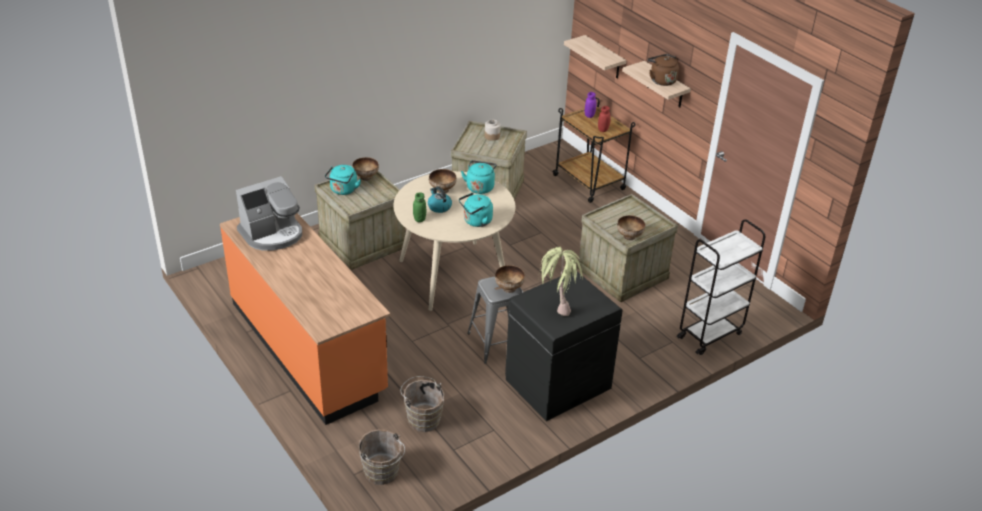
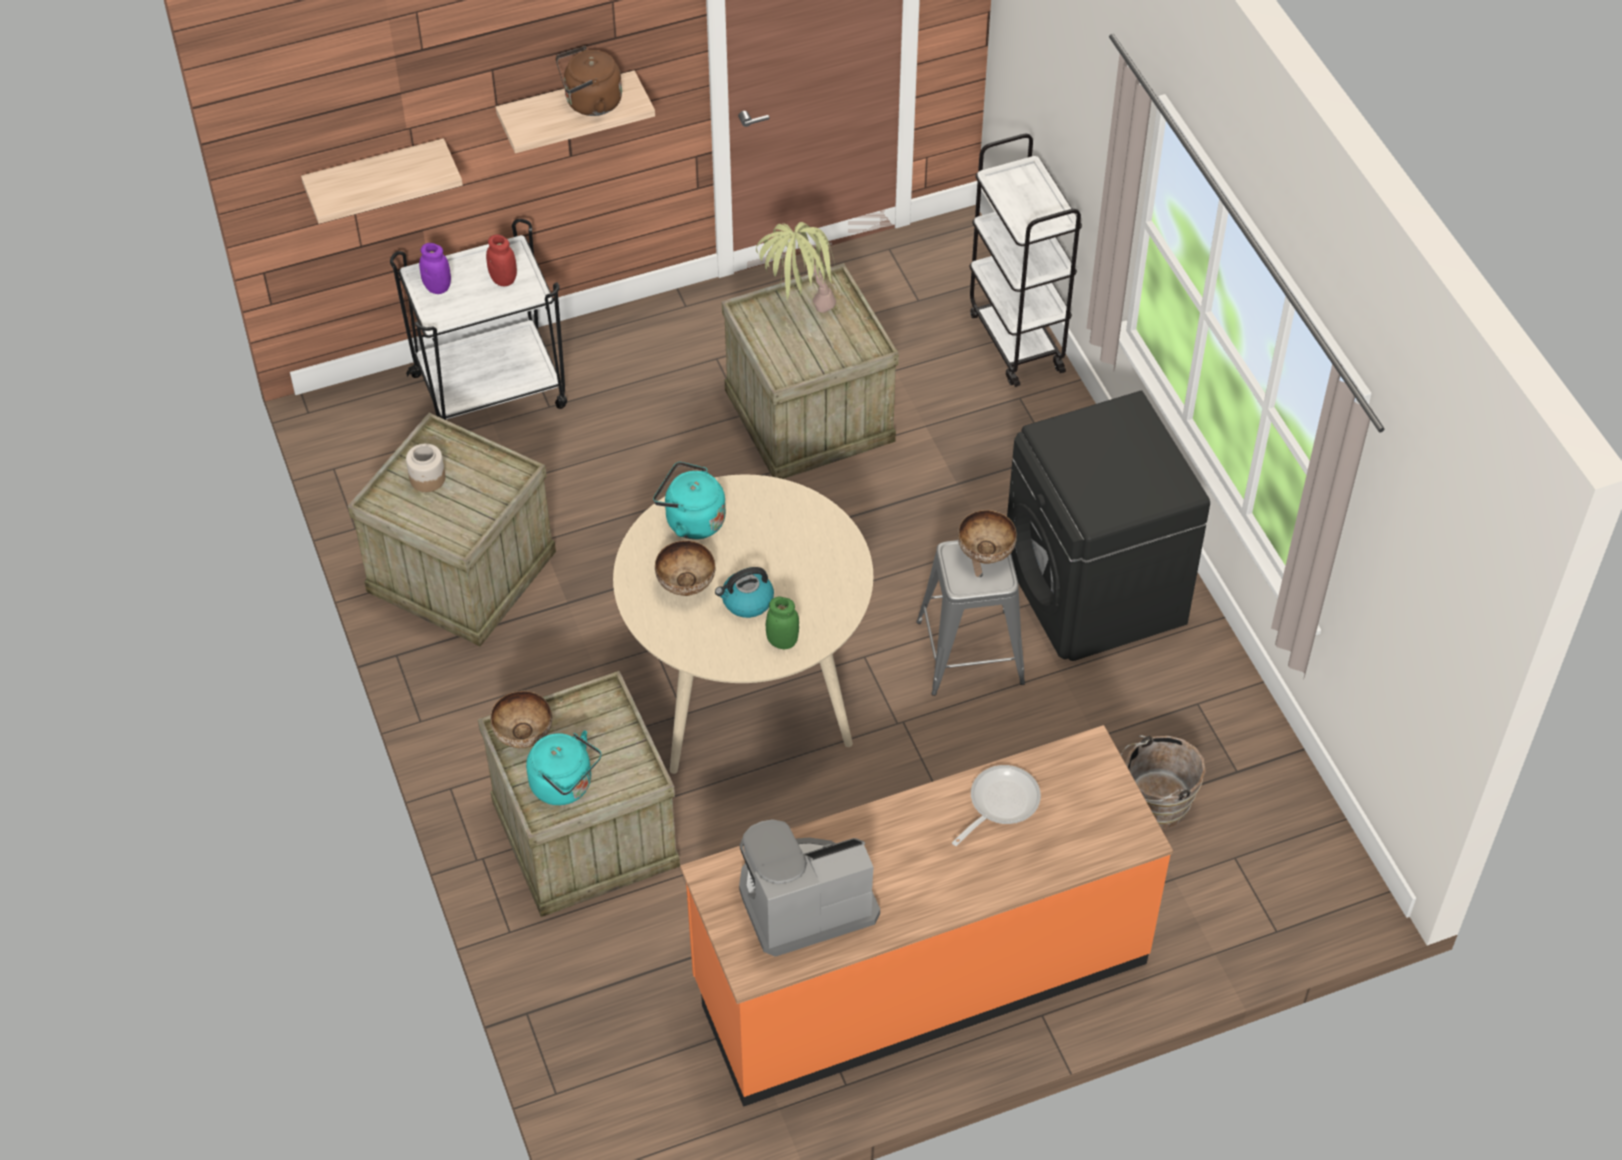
camera: 75 degrees left, 15 degrees up
(272, 234) = (804, 900): coffee machine -> coffee machine turned 90 degrees counterclockwise
(335, 284) = (999, 803): none -> frying pan
(382, 474) = (1280, 886): brown bucket -> none
(476, 221) = (814, 550): turquoise kettle -> none
(557, 304) = (1116, 475): potted plant -> potted plant (798, 311)
(589, 183) = (491, 390): brown cart -> white cart
(629, 237) = (858, 343): bowl -> none

